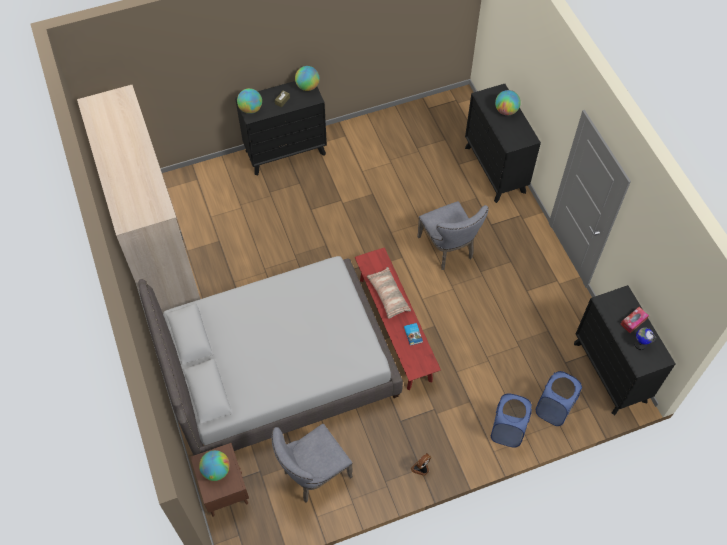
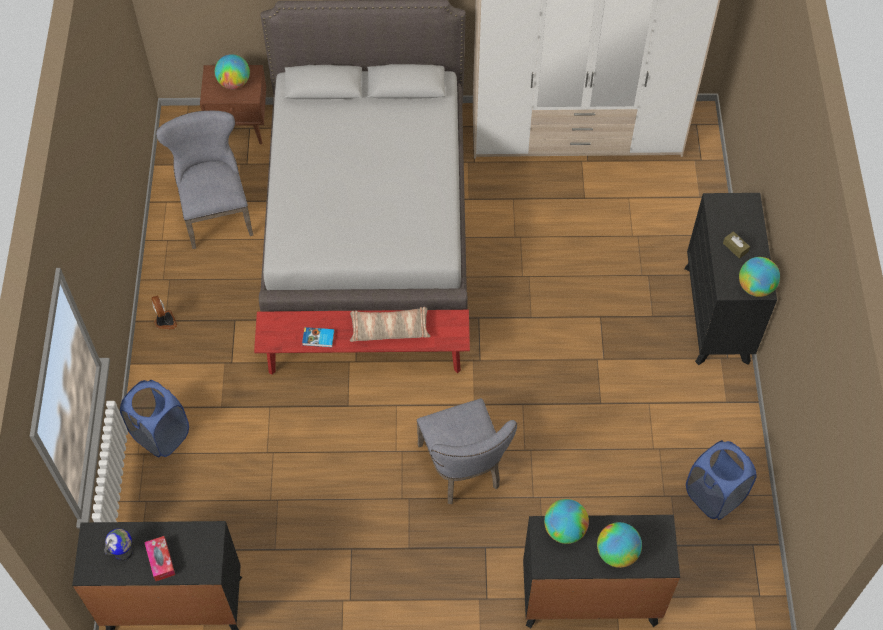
camera: 110 degrees right, 0 degrees up
(250, 109) = (730, 205): globe -> globe (564, 530)
(448, 249) = (463, 470): grey chair -> grey chair turned 105 degrees counterclockwise
(554, 409) = (160, 504): blue laundry basket -> blue laundry basket (714, 495)

